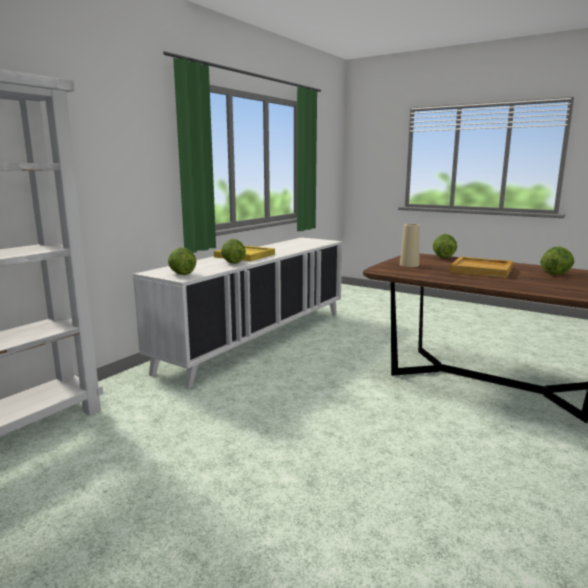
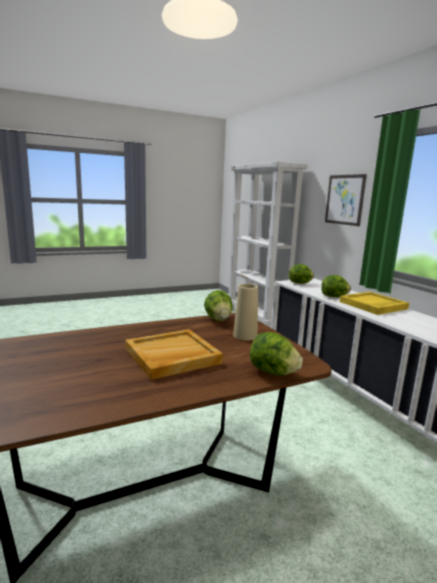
camera: 120 degrees right, 0 degrees up
(121, 154) = (344, 199): none -> picture
(555, 274) = (79, 385): lettuce -> lettuce (218, 319)

